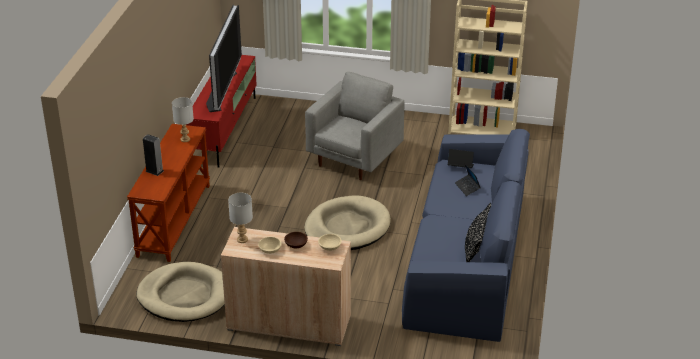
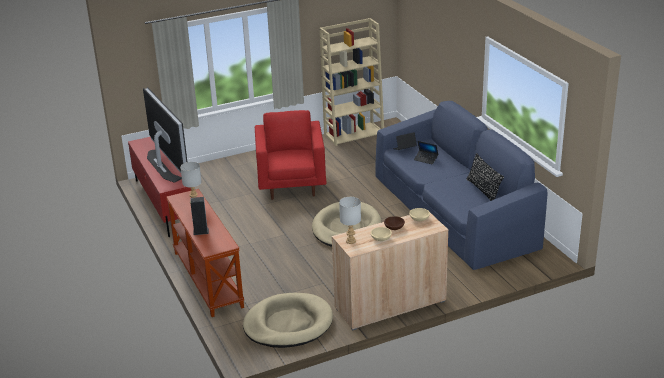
camera: 35 degrees left, 5 degrees down
(355, 158) = (291, 185): grey armchair -> red armchair

